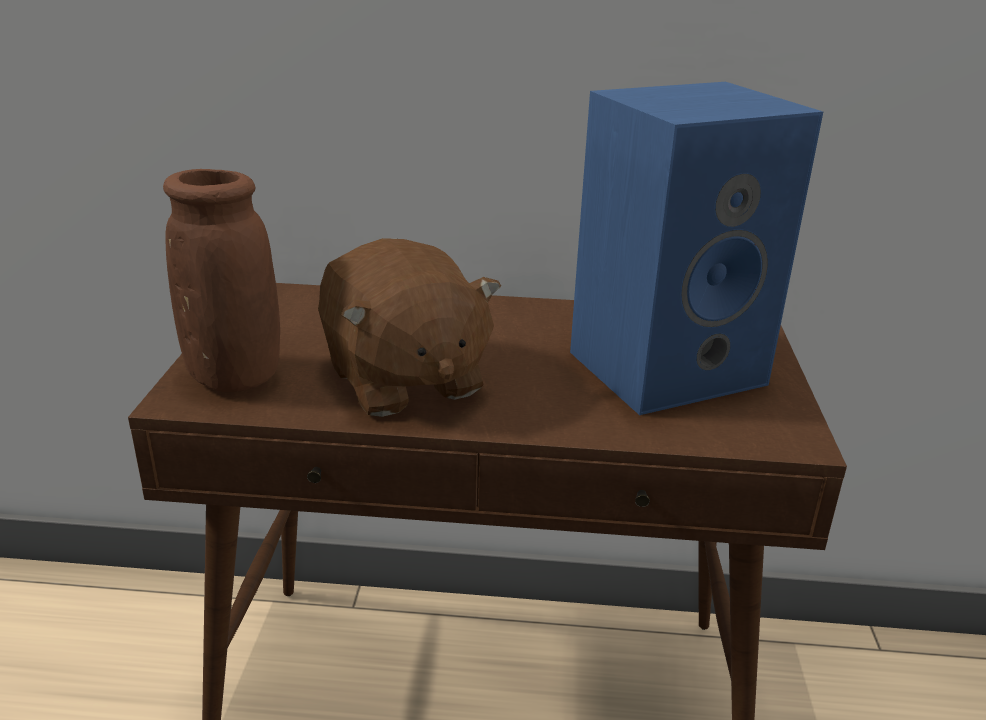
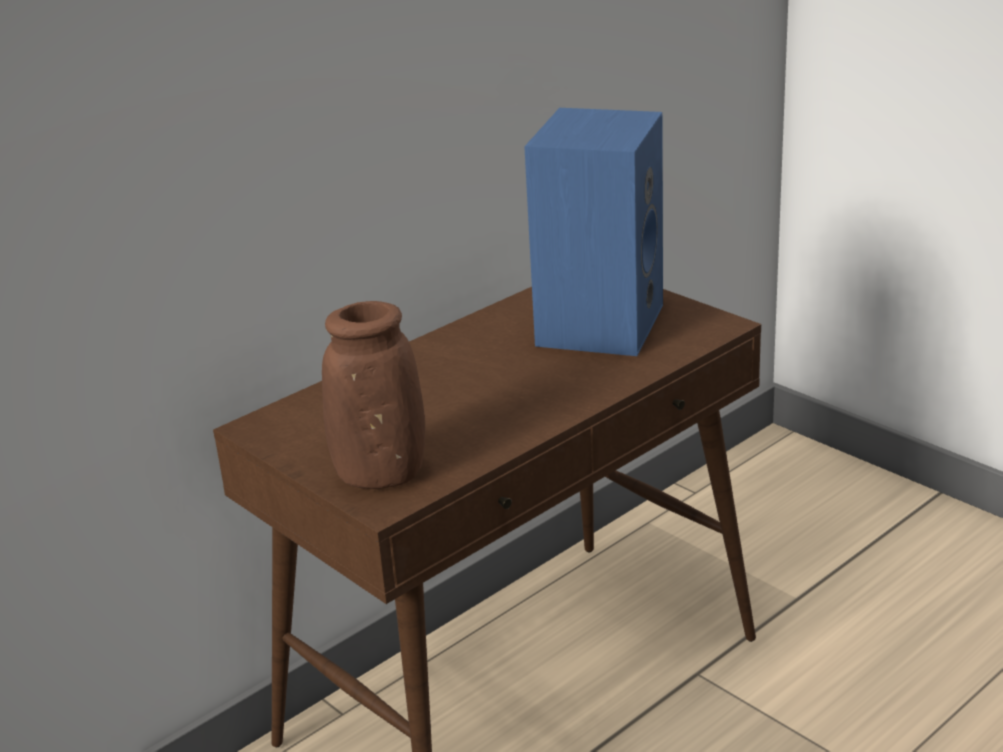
camera: 45 degrees left, 0 degrees up
(403, 380) = (483, 415): brown plush toy -> none

